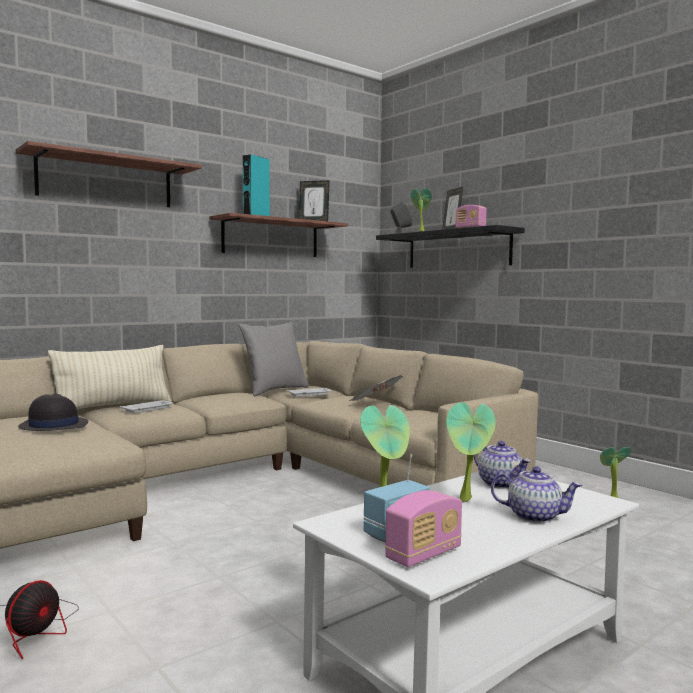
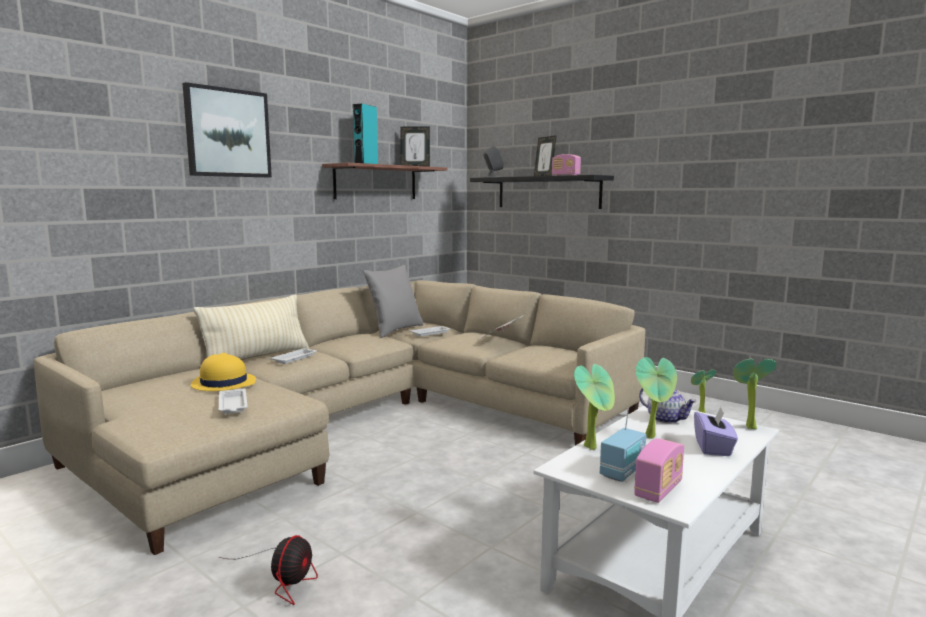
camera: 10 degrees left, 5 degrees up
(42, 444) = (233, 405): none -> white tray
(53, 425) = (223, 383): black hat -> yellow hat
(106, 181) = (228, 133): shelf -> picture
(420, 232) = (515, 176): potted plant -> potted plant (747, 427)
(535, 516) = (713, 447): teapot -> purple tissue box

